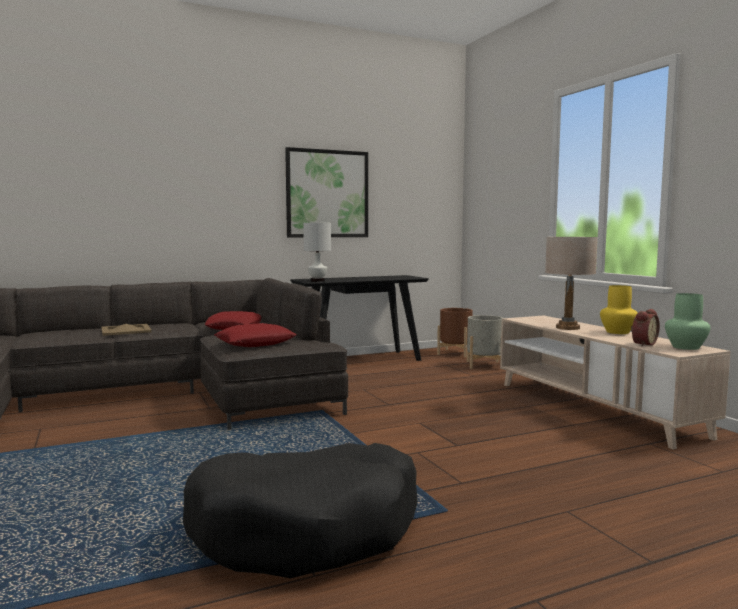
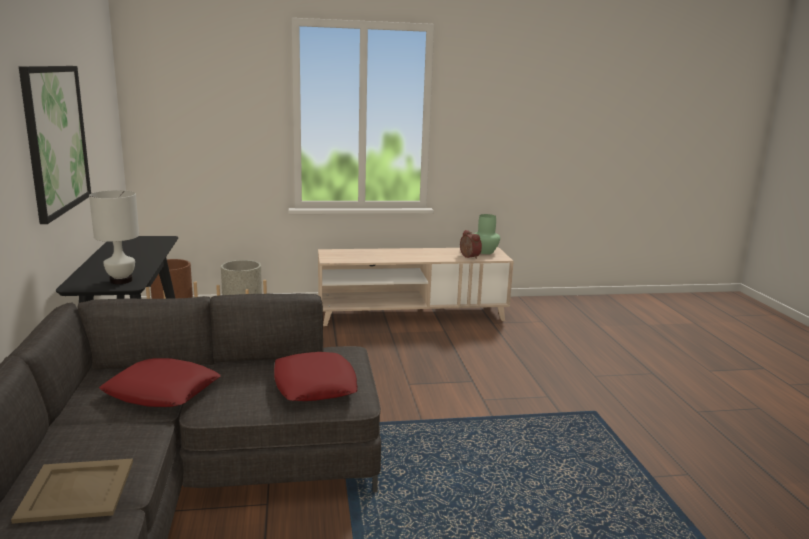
camera: 75 degrees left, 10 degrees up
(306, 529) = (625, 469): black dog bed -> none
(567, 328) = (390, 257): beige table lamp -> none
(617, 332) = (421, 251): yellow vase -> none

